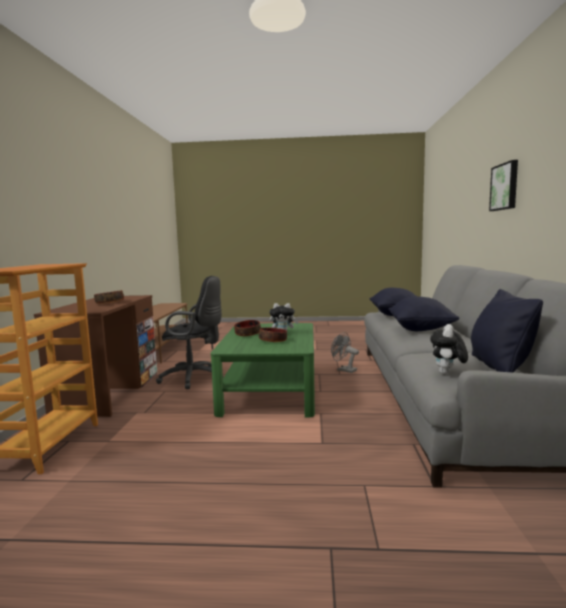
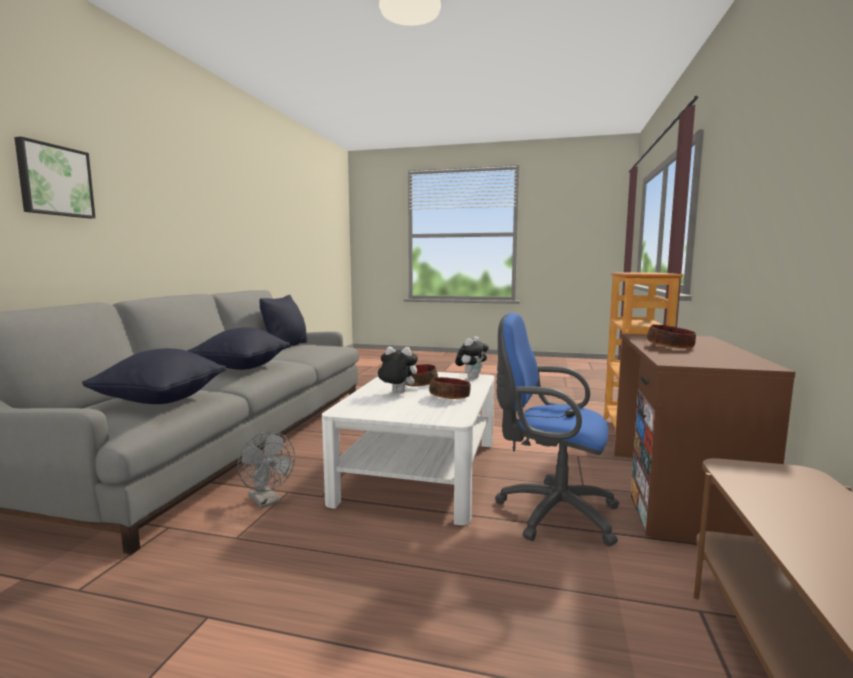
camera: 170 degrees left, 0 degrees up
(195, 378) = (551, 512): black office chair -> blue office chair
(270, 390) = (420, 470): green coffee table -> white coffee table
(447, 374) = (327, 346): plush toy -> plush toy (471, 377)

